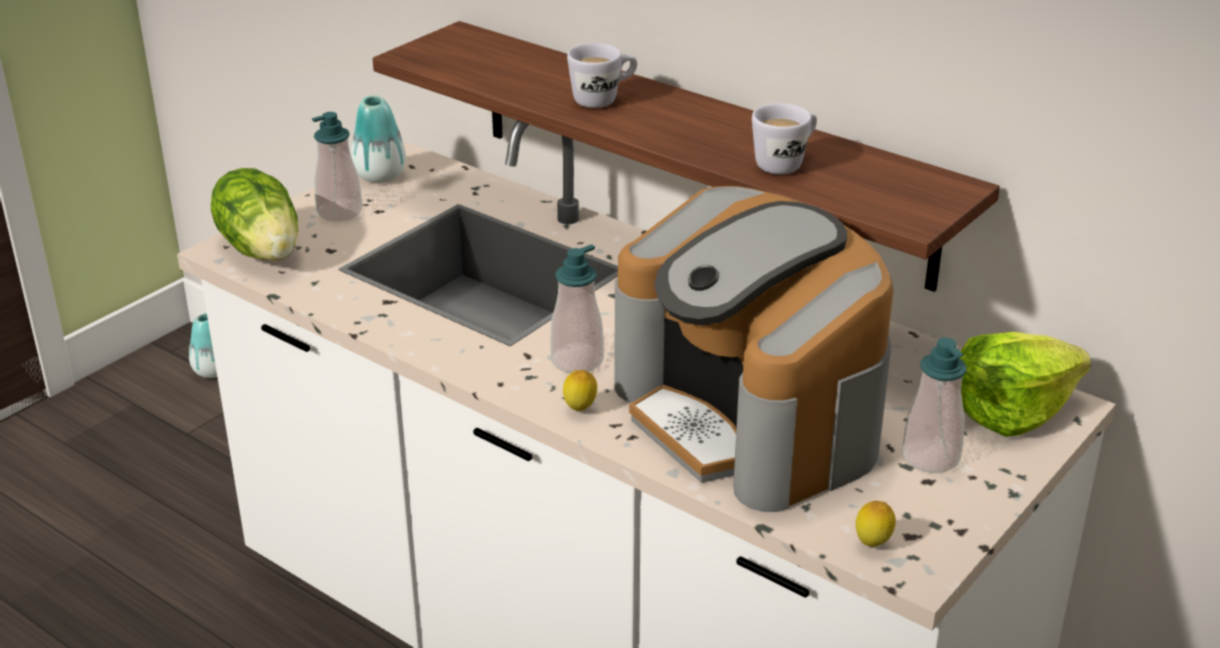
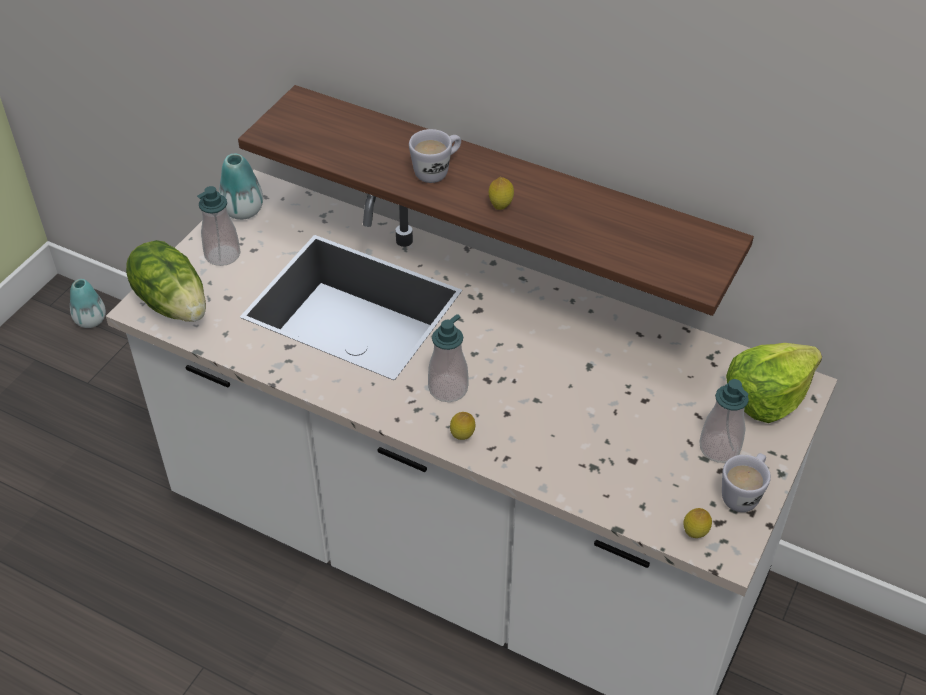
camera: 10 degrees left, 15 degrees up
(672, 134) = (500, 206): none -> lemon
(750, 418) = (587, 429): coffee machine -> none
(785, 163) = (593, 230): white mug -> white mug (743, 493)

